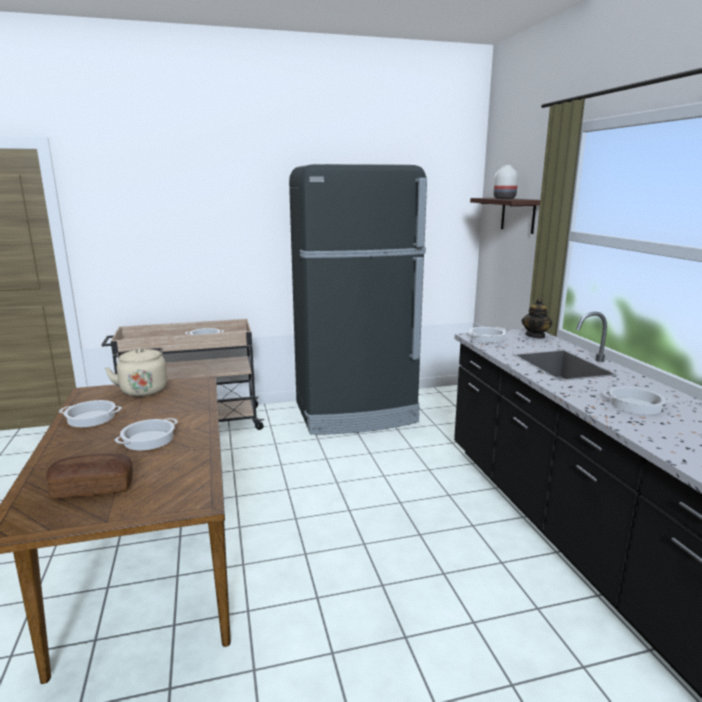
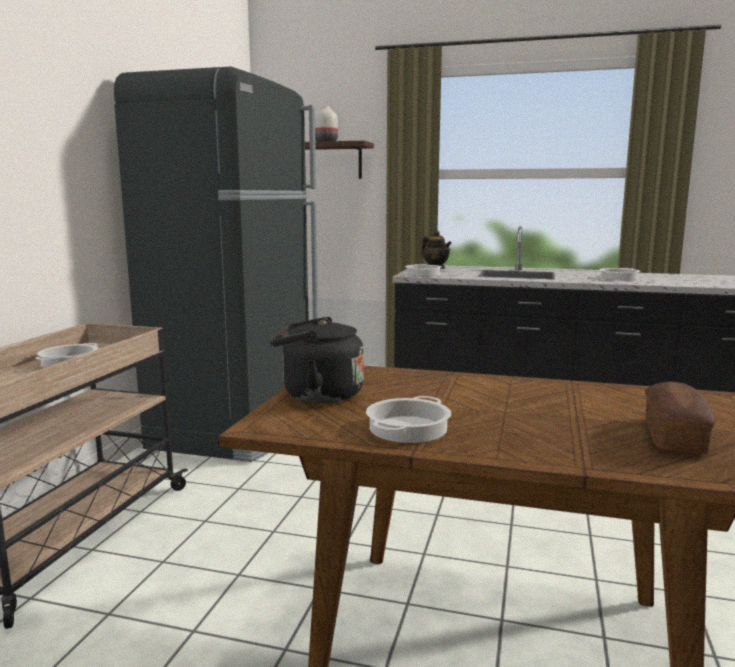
camera: 60 degrees left, 5 degrees down
(143, 389) = (317, 395): beige kettle -> black kettle
(148, 439) = (528, 404): cooking pot -> none

